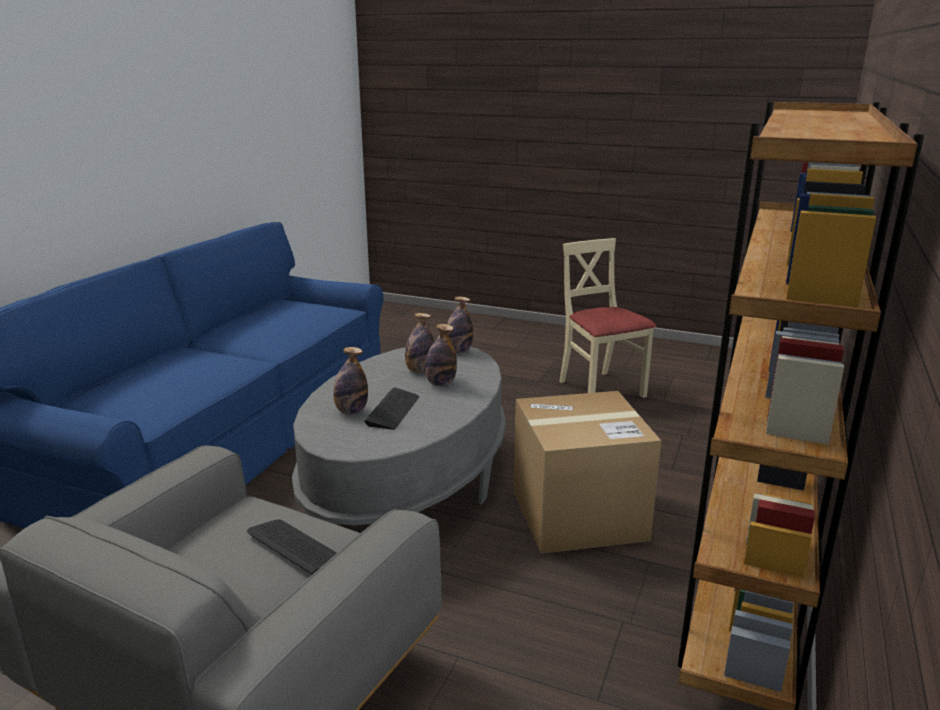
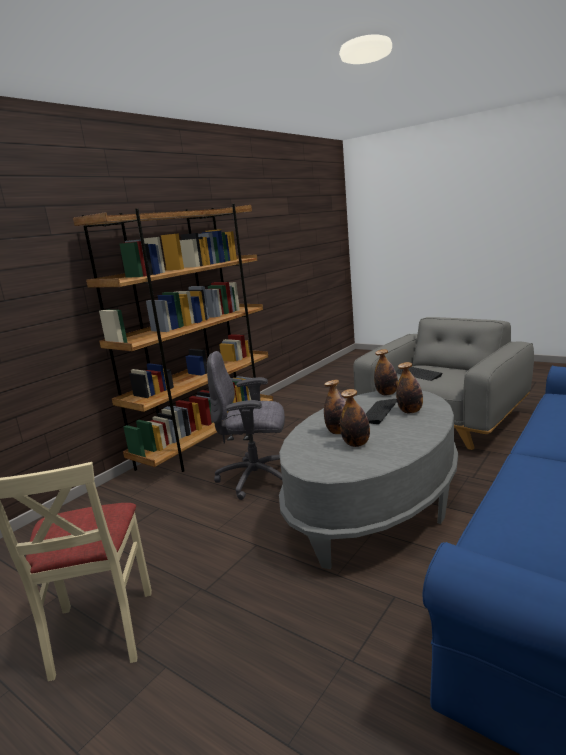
camera: 165 degrees left, 5 degrees down
(458, 351) = (312, 467): bottle -> bottle (386, 394)
(578, 514) = (257, 478): cardboard box -> grey office chair

